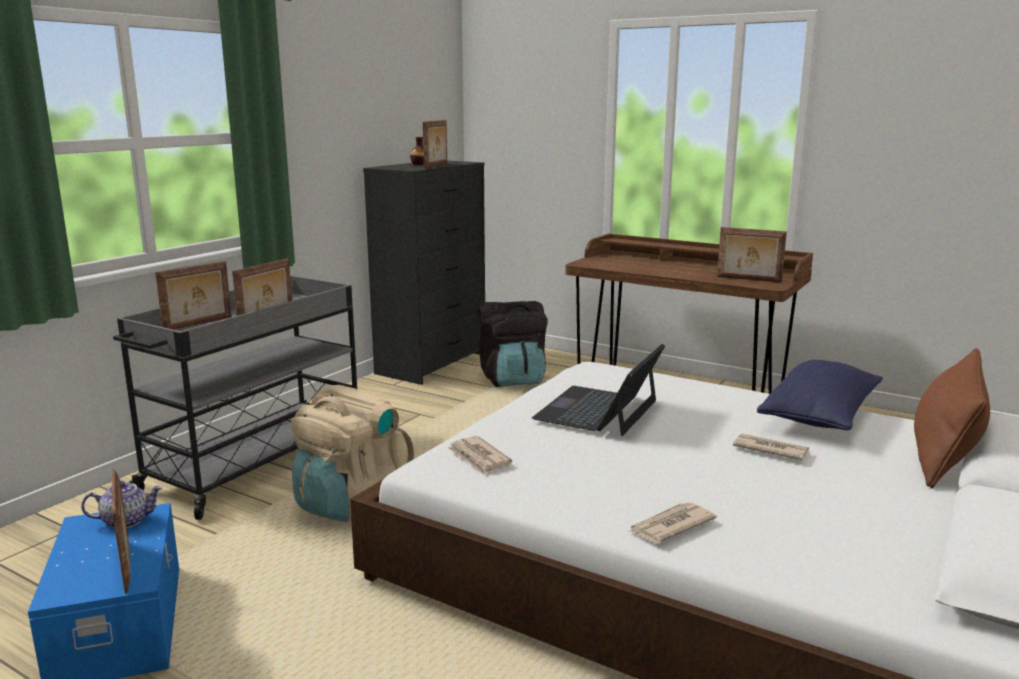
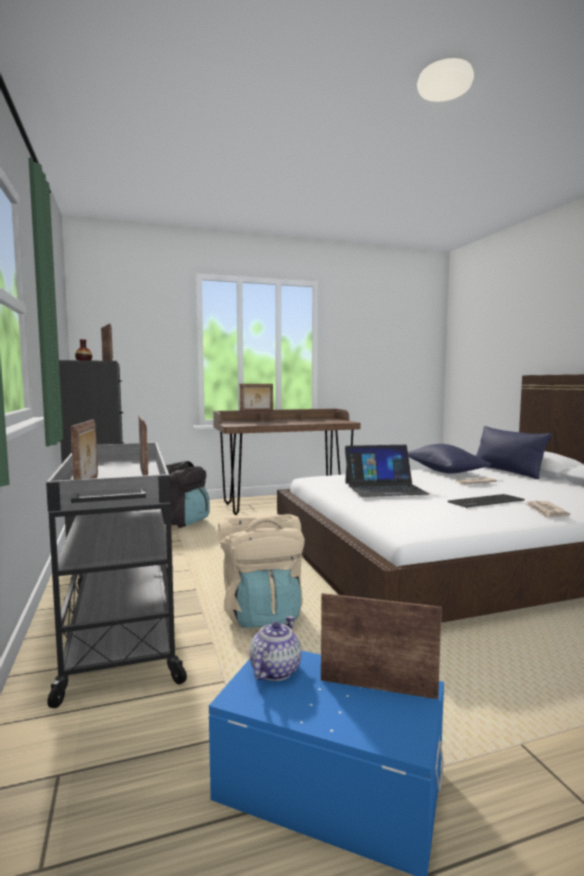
camera: 50 degrees left, 10 degrees down
(479, 458) = (413, 519): newspaper -> none
(598, 410) = (384, 488): laptop -> laptop turned 75 degrees counterclockwise
(655, 478) = (485, 501): none -> keyboard
(748, 279) = (331, 421): picture frame -> picture frame (257, 412)
(944, 454) = (507, 471): brown pillow -> blue pillow

